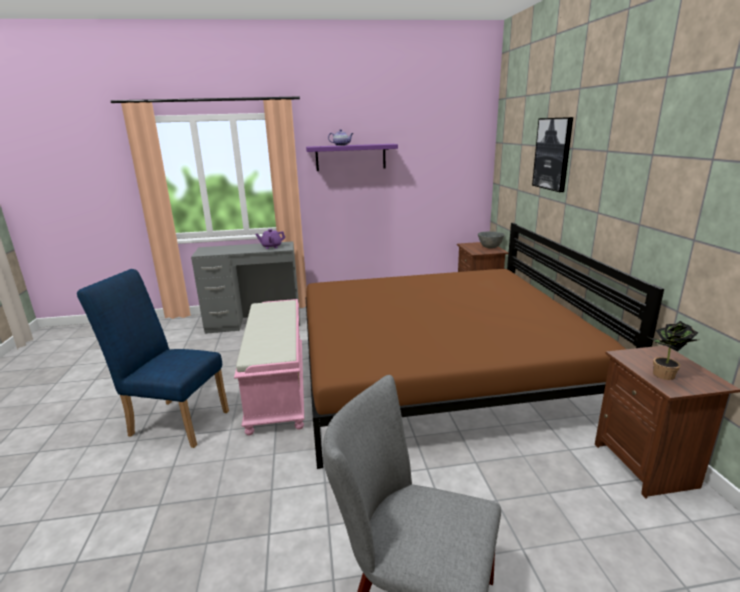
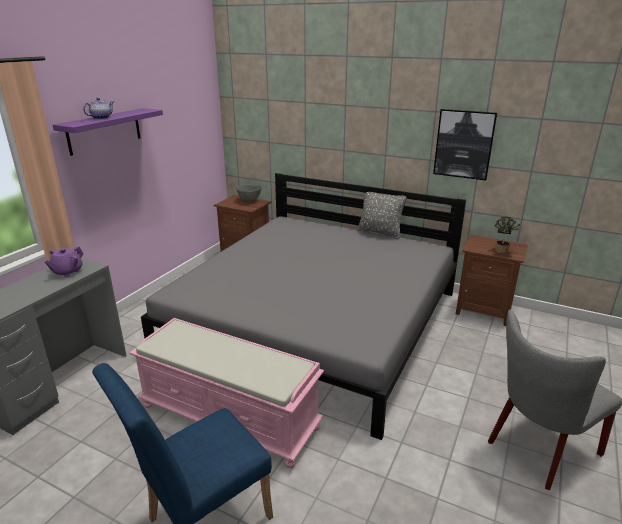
camera: 55 degrees left, 5 degrees up
(438, 369) = (316, 321): brown bed -> grey bed
(553, 154) = (321, 109): picture -> picture (464, 144)
(569, 310) = (380, 233): none -> grey pillow

